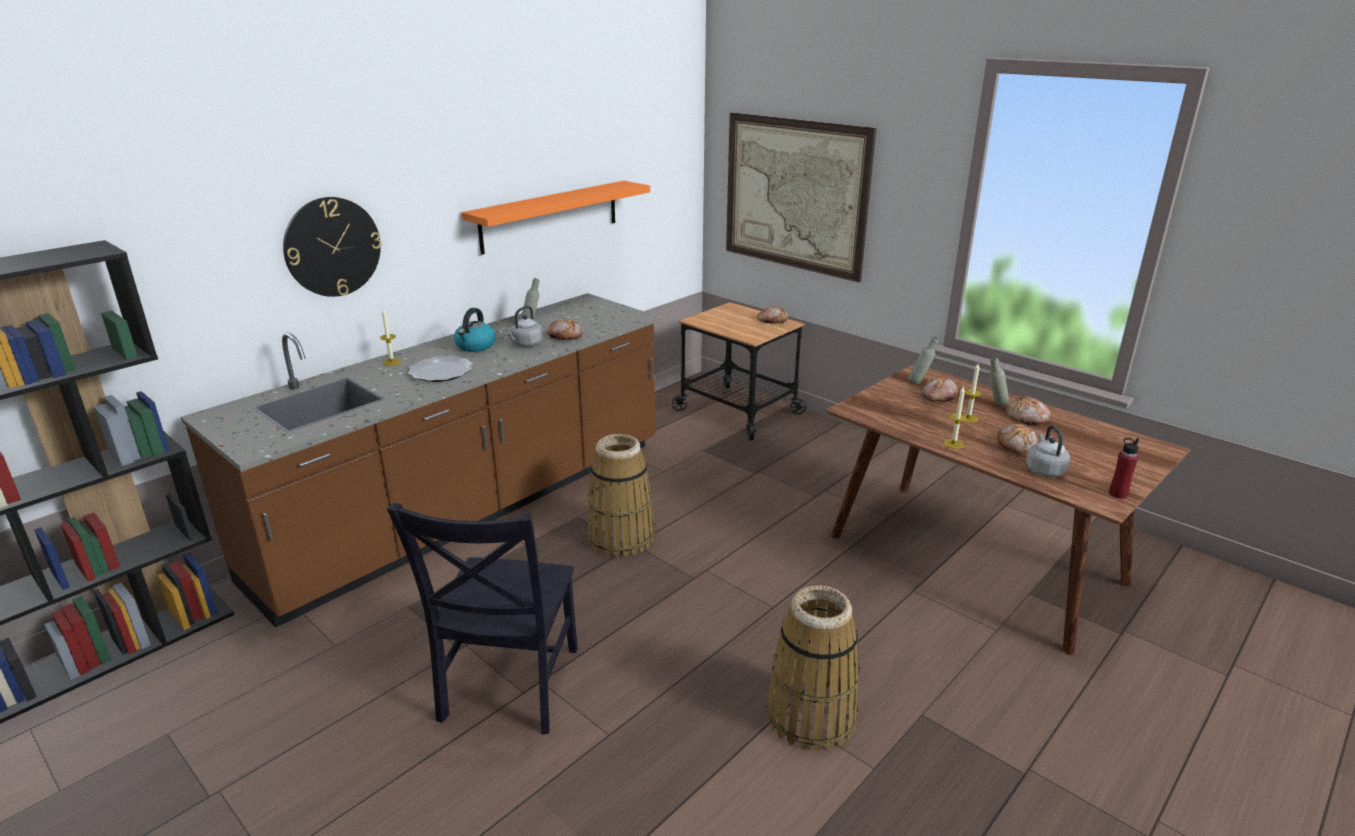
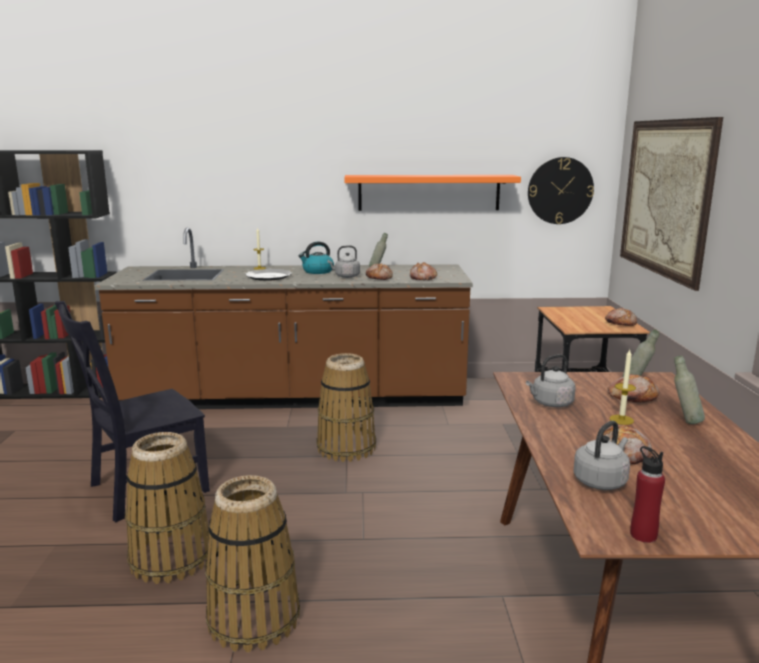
camera: 45 degrees right, 10 degrees down
(332, 247) = (241, 182): wall clock -> wall clock (560, 190)
(664, 723) = (171, 558): none -> basket
(913, 423) = (550, 403): none -> grey kettle
(953, 444) = (552, 428): candle -> none
(1028, 418) = (698, 443): bread -> bread (422, 278)

